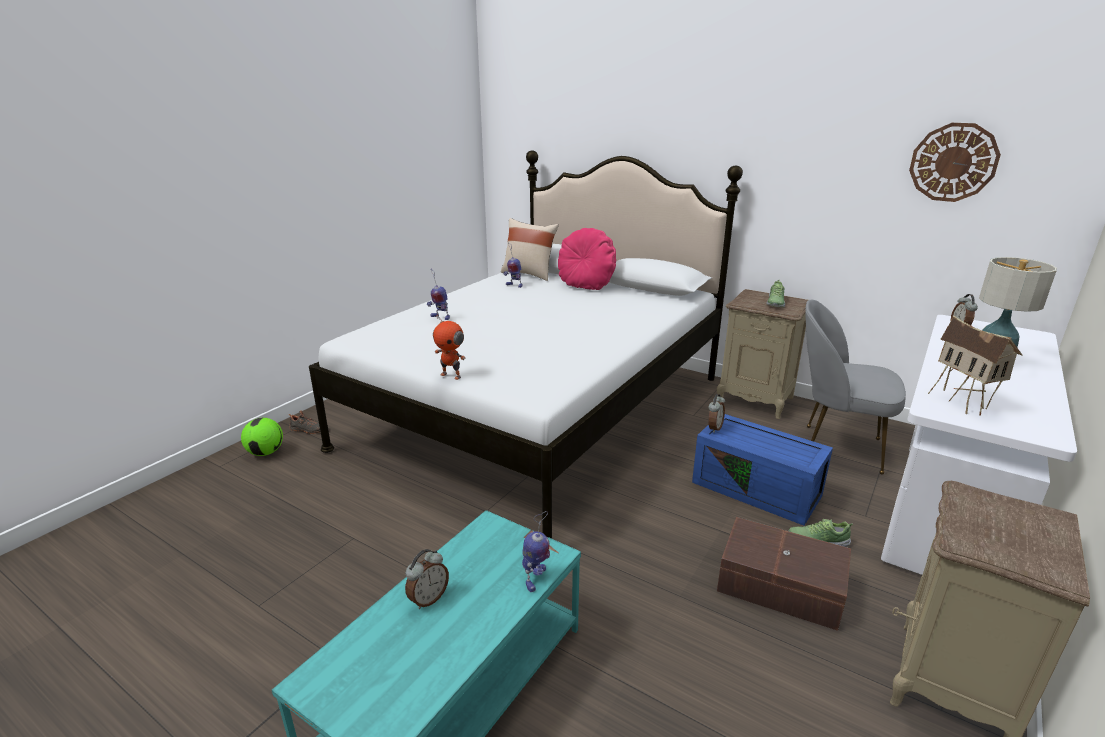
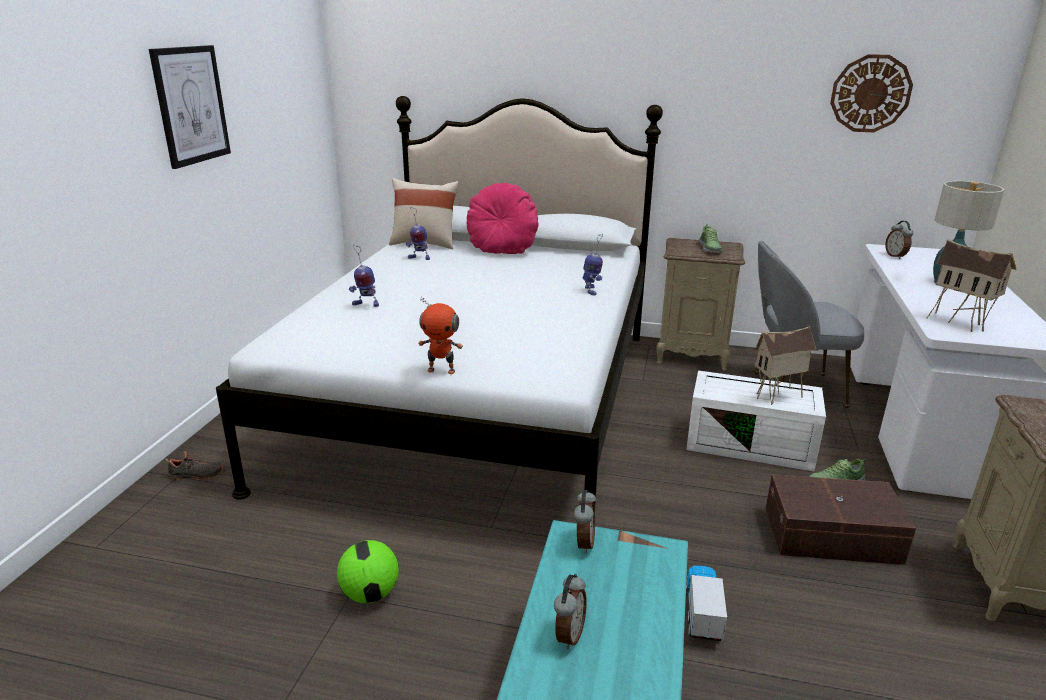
camera: 20 degrees left, 0 degrees up
(266, 452) = (154, 515): football -> football (370, 594)
(342, 154) = (191, 105): none -> picture
(535, 579) = (665, 581): toy robot -> toy robot (591, 291)
(611, 621) = (702, 613): none -> toy truck
(714, 428) = (703, 387): alarm clock -> alarm clock (583, 543)
(758, 489) = (751, 443): blue storage box -> white storage box
(779, 449) = (778, 397): none -> toy house

